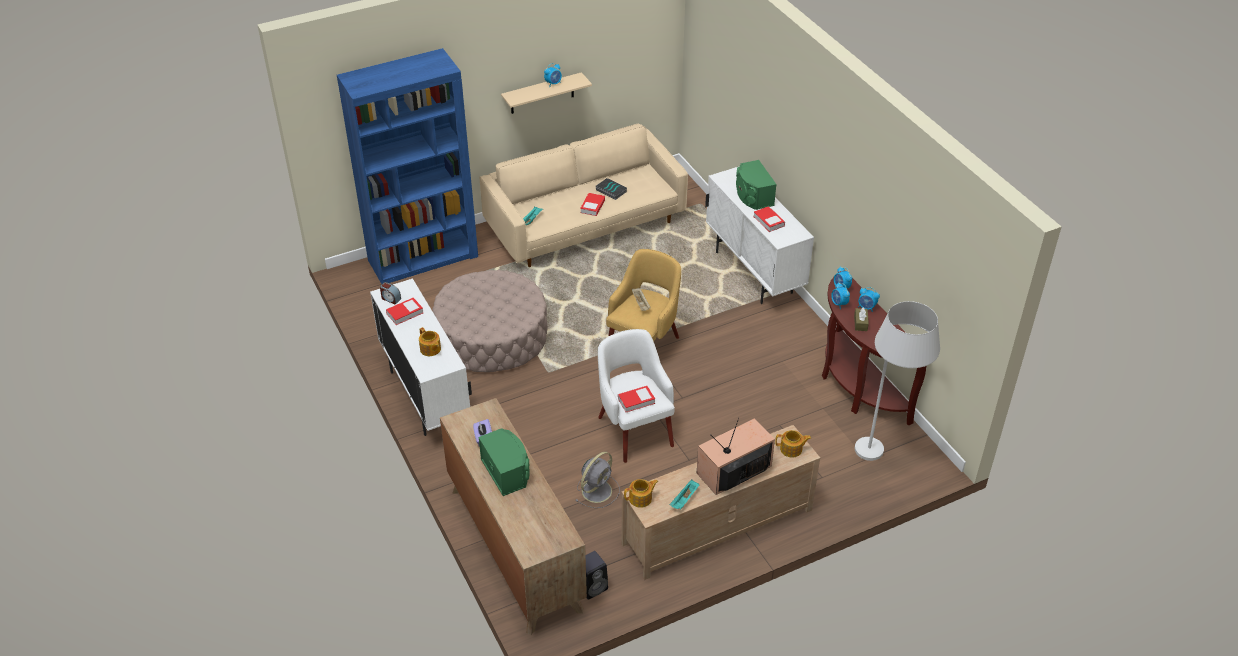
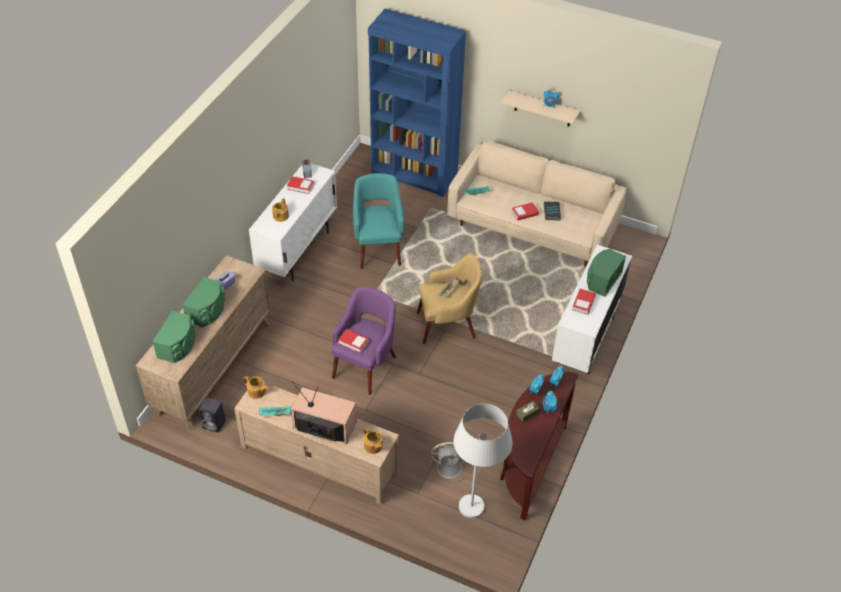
camera: 50 degrees right, 5 degrees up
(492, 336) = (378, 248): beige ottoman -> turquoise armchair
(532, 519) = (178, 345): none -> green speaker
(597, 490) = (296, 379): grey fan -> grey fan (450, 467)
(634, 429) = (365, 365): white armchair -> purple armchair

